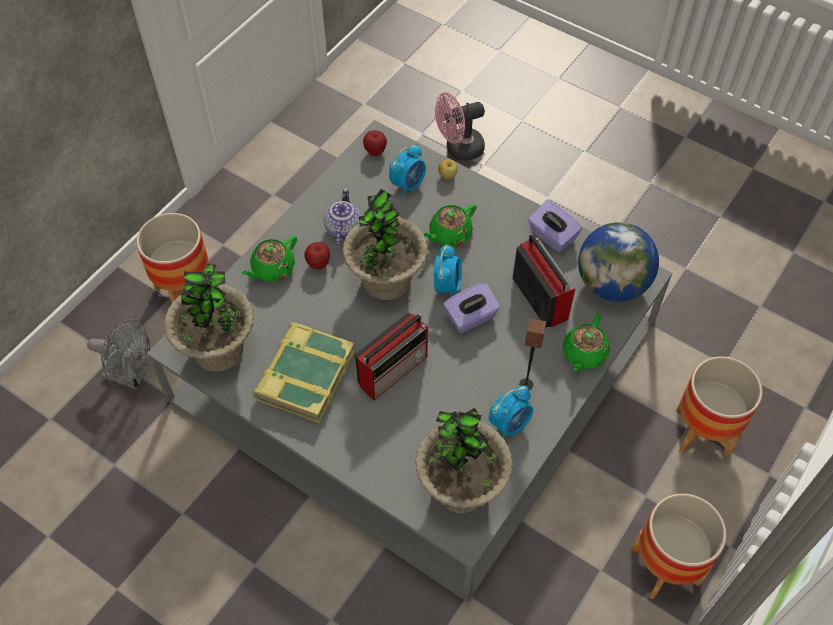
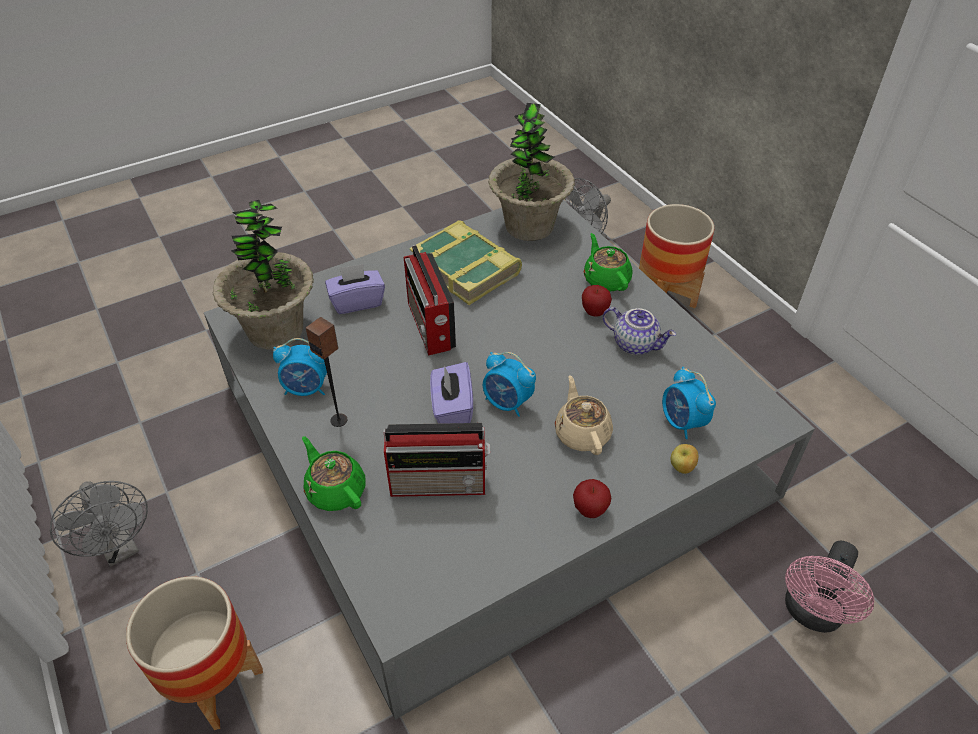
camera: 115 degrees right, 10 degrees down
(375, 152) = (751, 410): apple -> apple (590, 510)
(386, 281) = (544, 356): potted plant -> none
(449, 234) = (582, 433): green teapot -> beige teapot
(459, 149) = (811, 614): pink fan -> pink fan turned 150 degrees counterclockwise
(510, 424) = (307, 389): alarm clock -> alarm clock turned 75 degrees counterclockwise
(552, 236) = (524, 539): purple tissue box -> purple tissue box (357, 302)
(611, 284) = (410, 571): globe -> none
(664, 567) = (121, 548): planter -> grey fan

